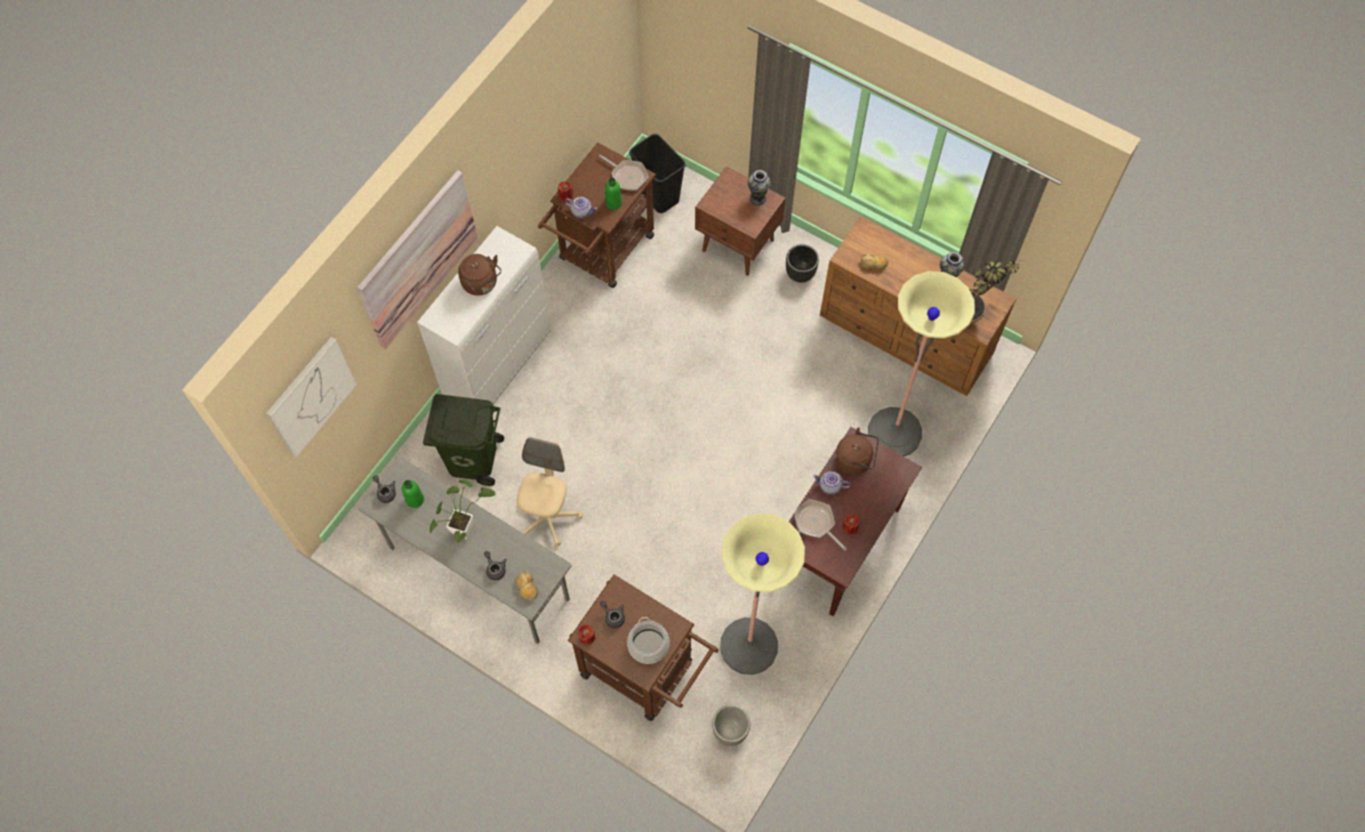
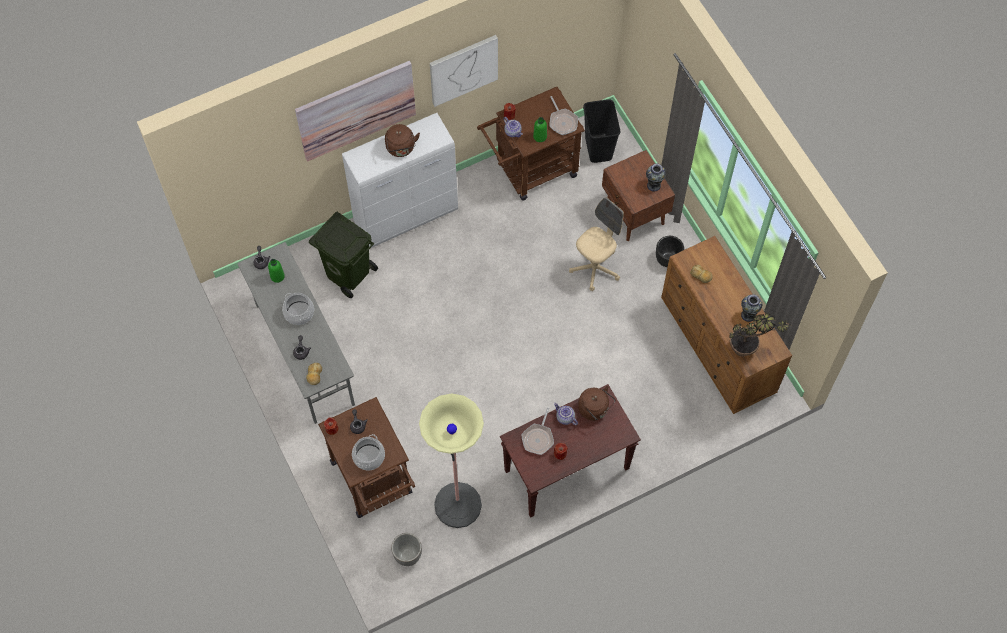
camera: 30 degrees right, 0 degrees up
(311, 396) = (233, 168): picture -> picture (463, 69)
(465, 527) = (299, 312): potted plant -> cooking pot
(548, 517) = (375, 340): beige office chair -> beige office chair (595, 268)
(816, 523) = (538, 438): frying pan -> frying pan turned 150 degrees counterclockwise
(894, 432) = (661, 412): floor lamp -> none

